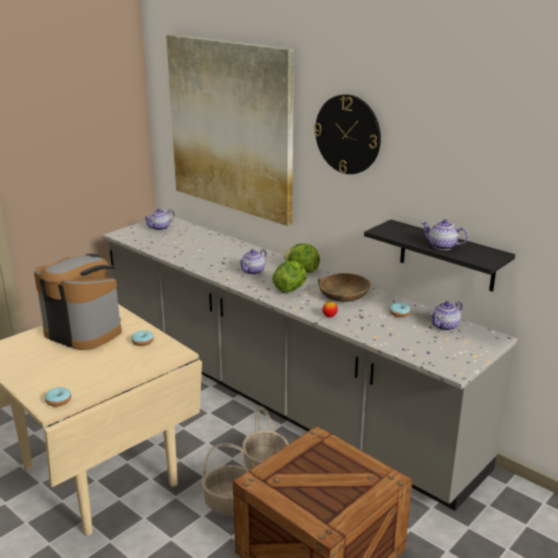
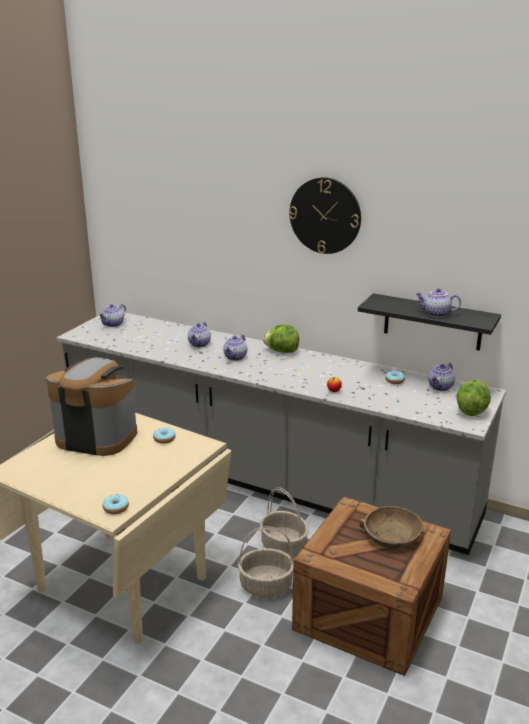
camera: 15 degrees left, 0 degrees up
(227, 255) = (200, 344): none -> teapot
(231, 127) = (189, 215): picture -> none
(290, 289) = (282, 370): lettuce -> lettuce (471, 411)
(343, 295) = (334, 370): brown bowl -> brown bowl (391, 536)

